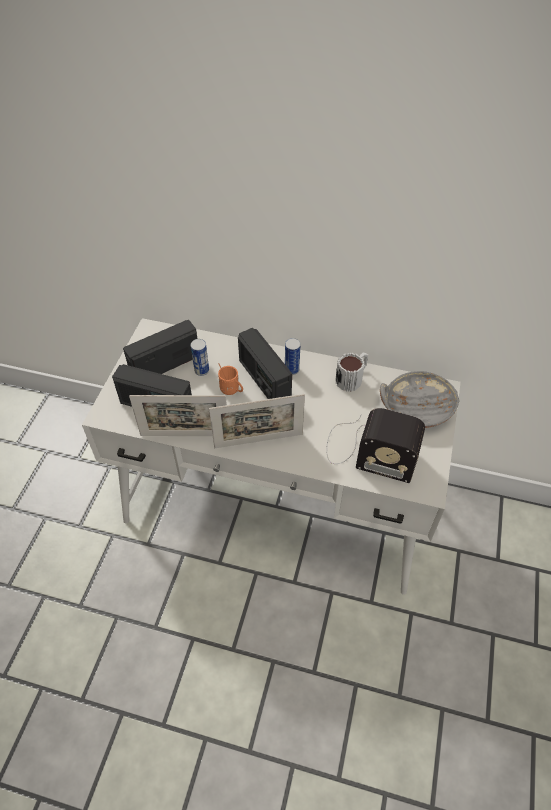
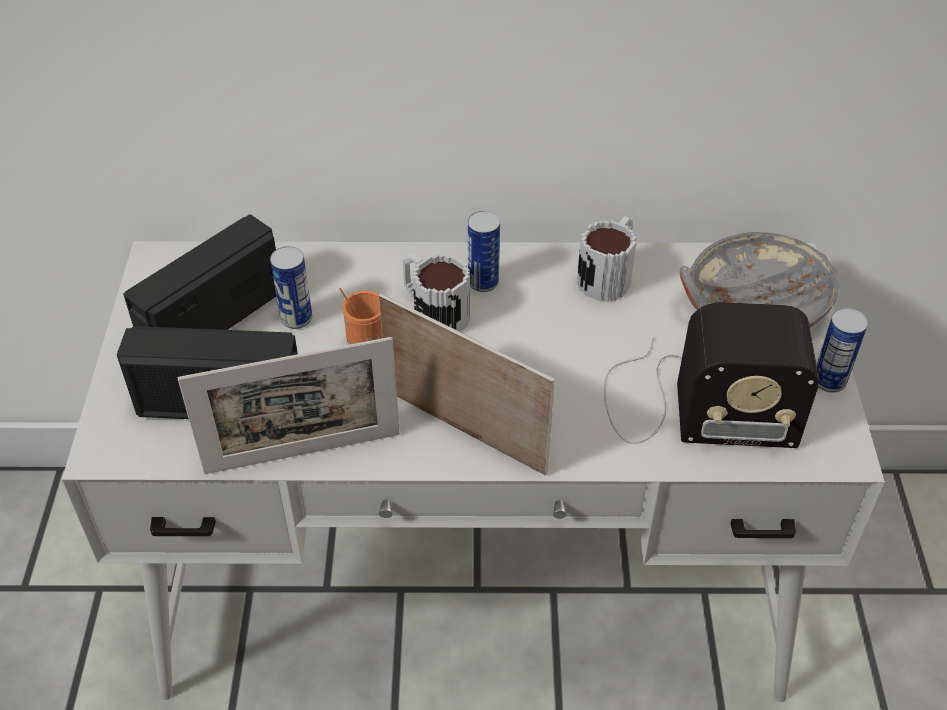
camera: 15 degrees left, 5 degrees down
(258, 441) = (464, 431): picture frame -> picture frame turned 120 degrees counterclockwise
(264, 379) = (433, 311): radio -> mug
(438, 453) = (829, 381): none -> can

